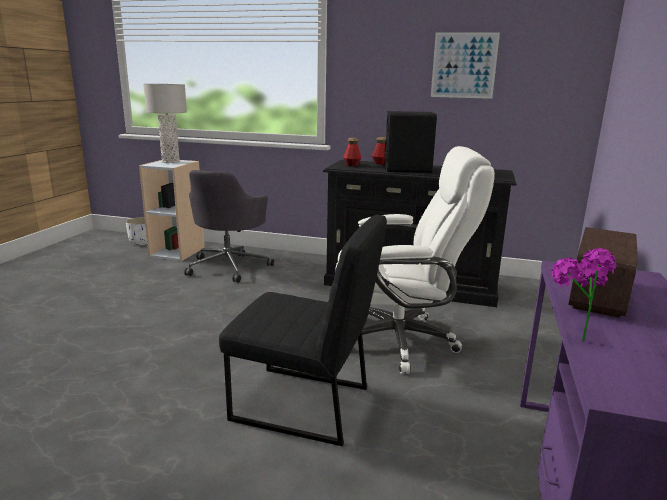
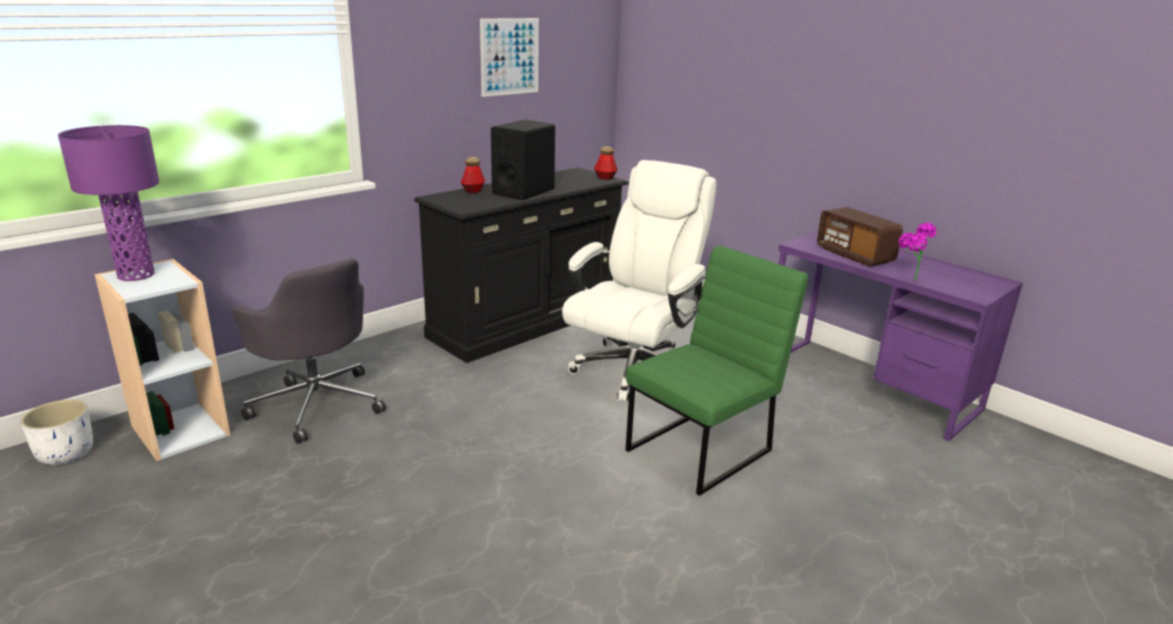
camera: 60 degrees left, 5 degrees up
(170, 161) = (135, 275): white table lamp -> purple table lamp
(305, 405) = (702, 449): black chair -> green chair
(351, 165) = (462, 202): bottle -> bottle (605, 178)

